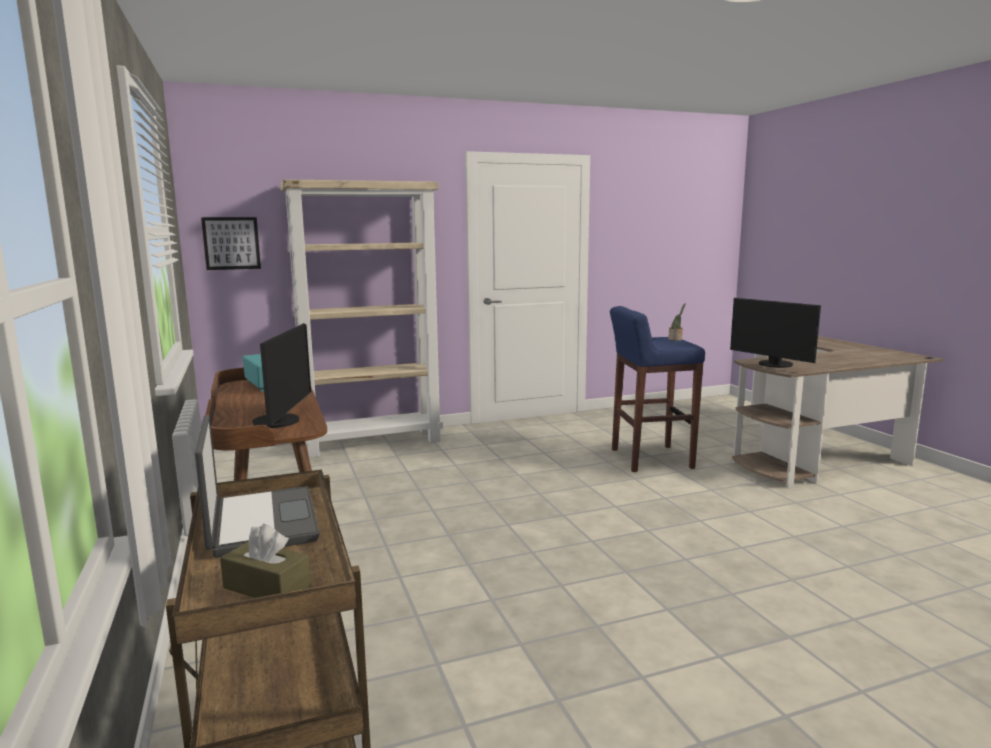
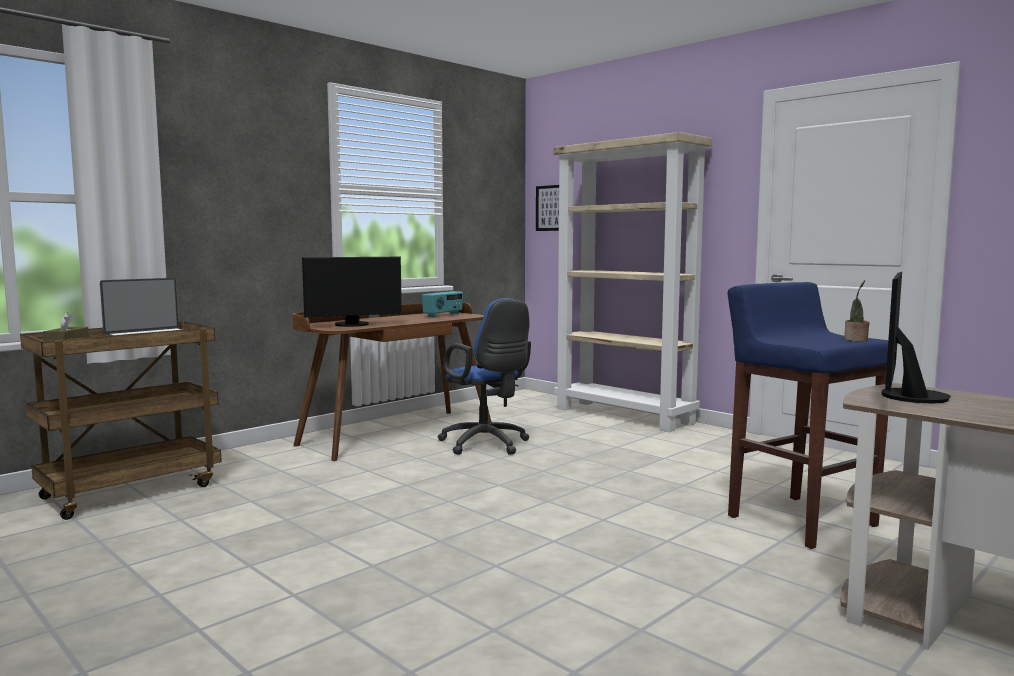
camera: 65 degrees right, 5 degrees down
(385, 507) = (487, 445): none -> blue office chair

